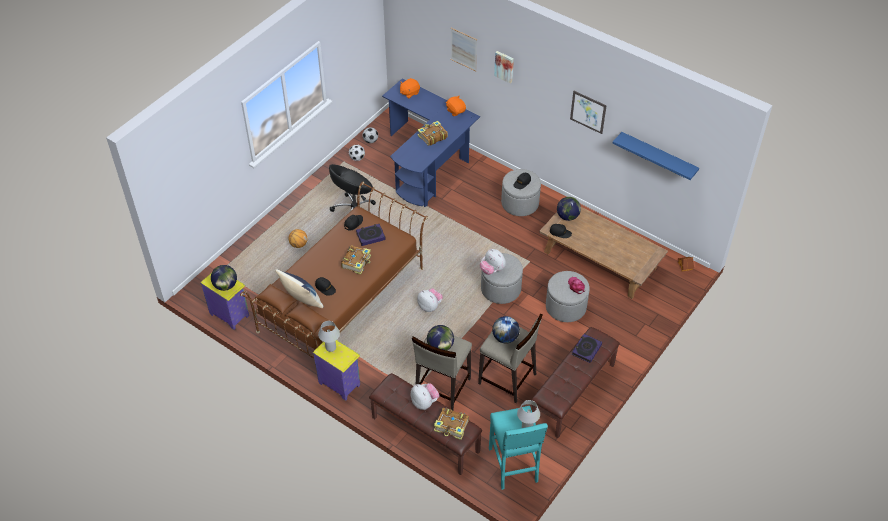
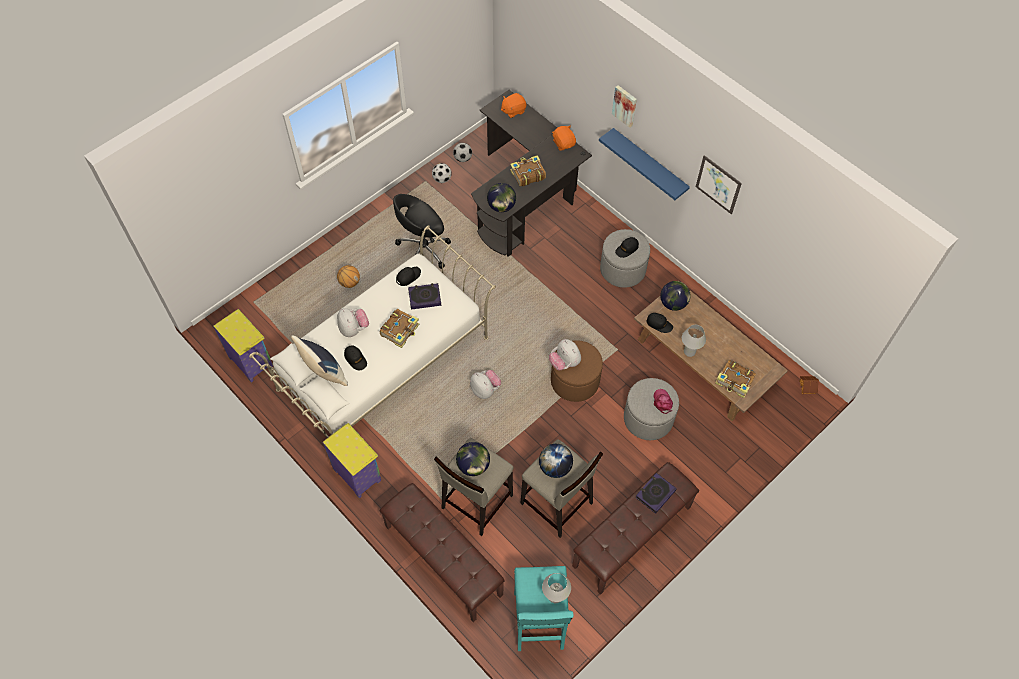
camera: 10 degrees right, 10 degrees up
(225, 285) = (241, 335): globe -> globe (501, 206)
(330, 347) = (345, 440): white table lamp -> white table lamp (689, 352)
(342, 300) = (384, 364): brown bed -> white bed
(424, 402) = (442, 531): plush toy -> plush toy (354, 329)
(429, 161) = (525, 196): blue desk -> black desk
(452, 426) = (468, 570): book -> book (735, 382)
(463, 49) = (579, 73): picture -> none
(501, 289) = (575, 381): grey ottoman -> brown ottoman
(658, 156) = (796, 258): blue shelf -> blue shelf (649, 164)

